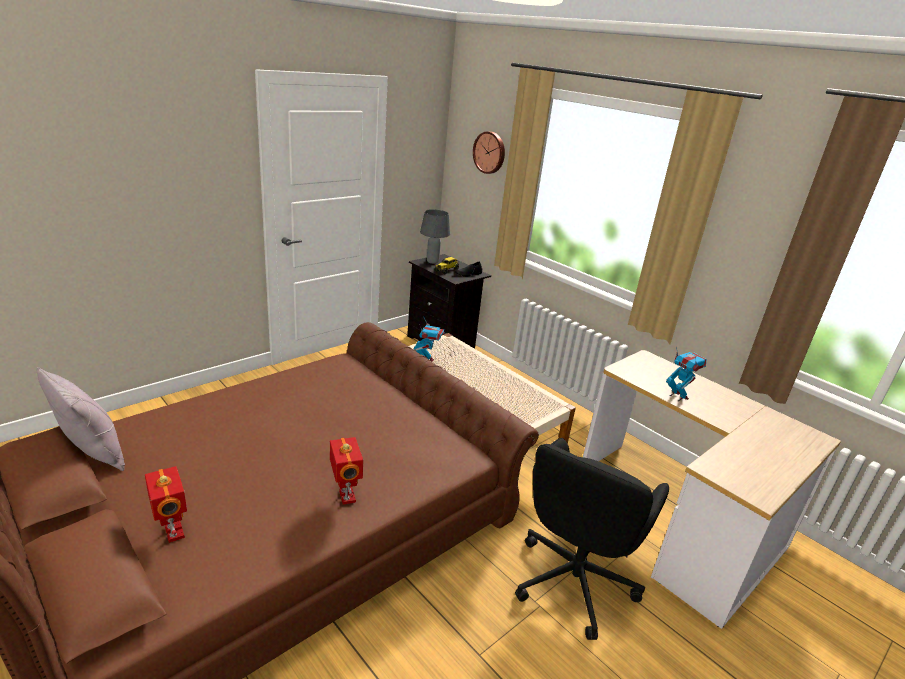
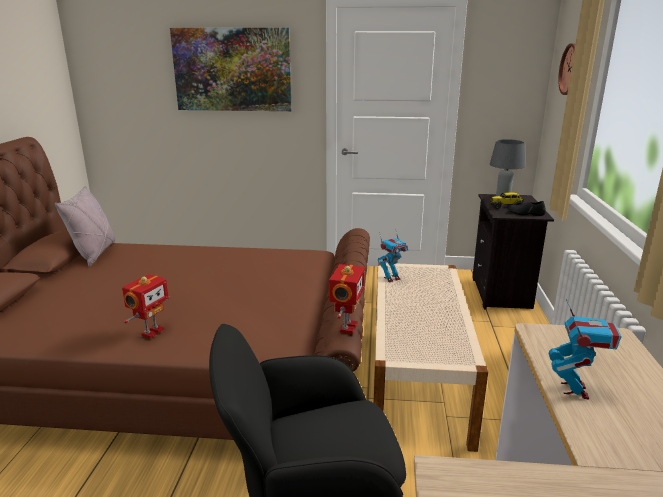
camera: 50 degrees right, 5 degrees down
(143, 160) = (232, 70): none -> picture
(172, 533) = (48, 304): toy robot -> toy robot (346, 327)

